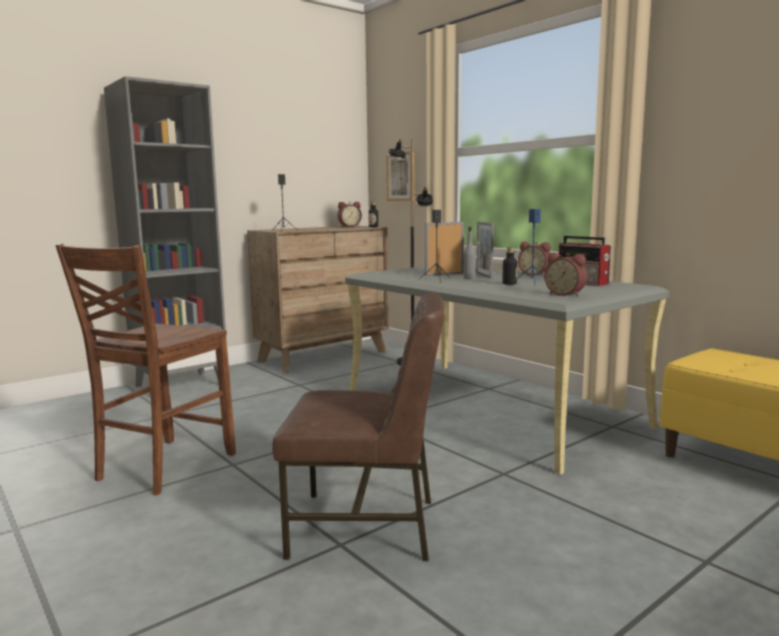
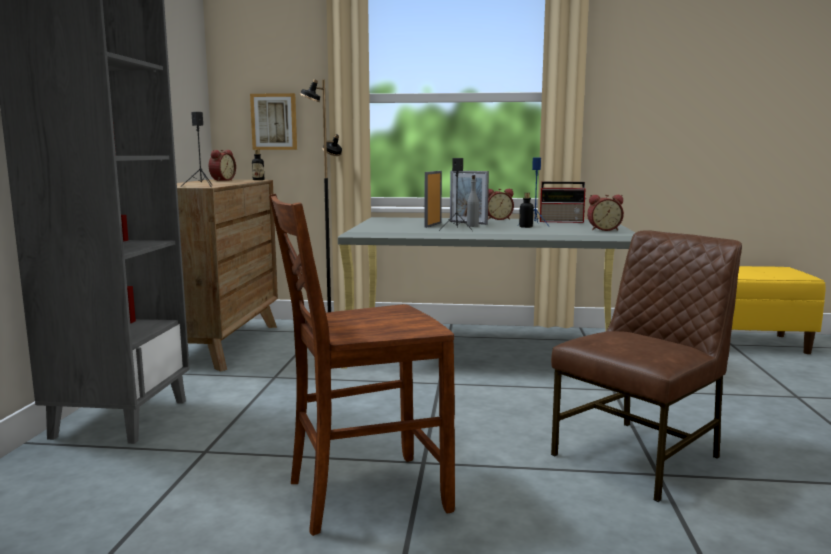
camera: 45 degrees left, 0 degrees up
(163, 467) = (363, 494): brown chair -> brown chair turned 90 degrees clockwise

